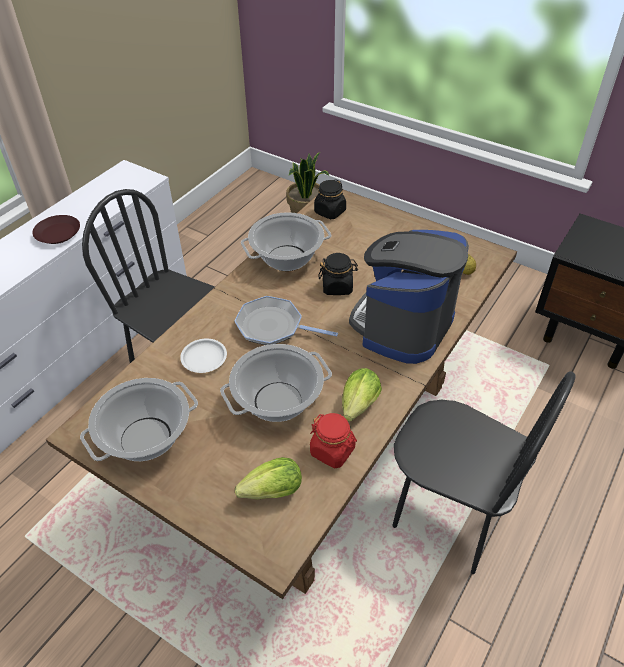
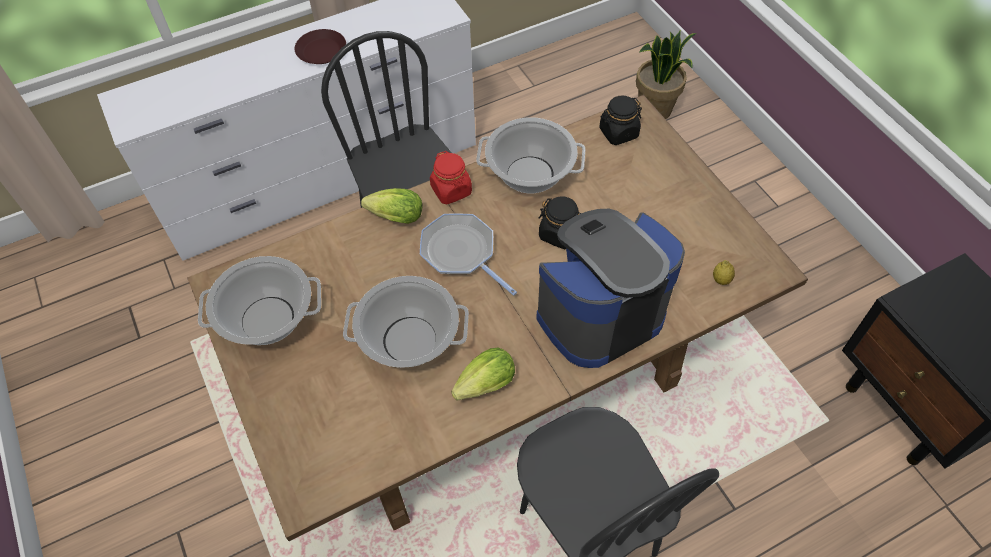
camera: 30 degrees right, 10 degrees up
(204, 358) = (372, 257): white plate -> none
(269, 493) = (338, 433): lettuce -> lettuce (393, 217)
(332, 451) = (425, 421): red jar -> red jar (451, 190)

